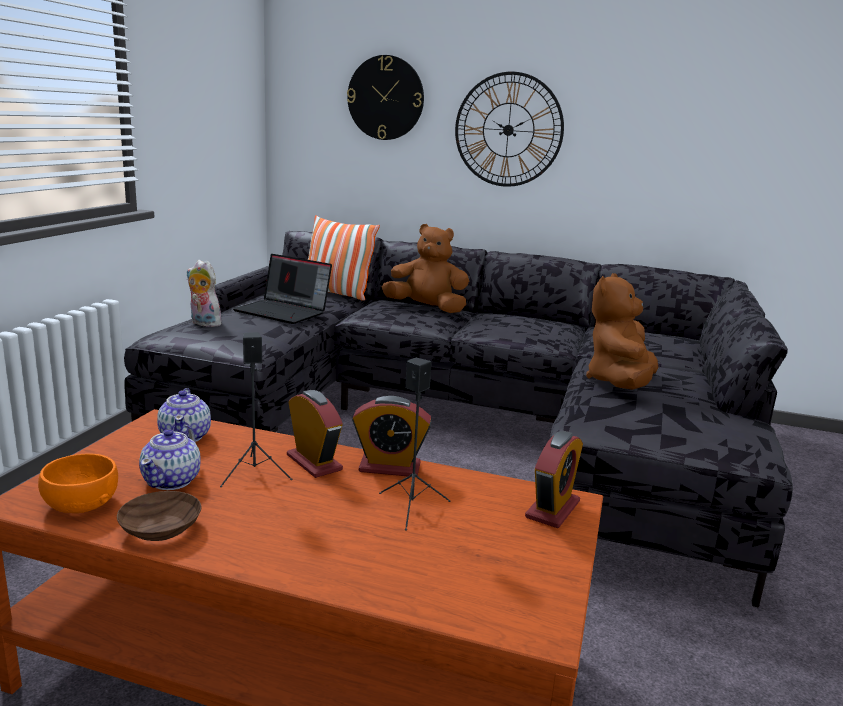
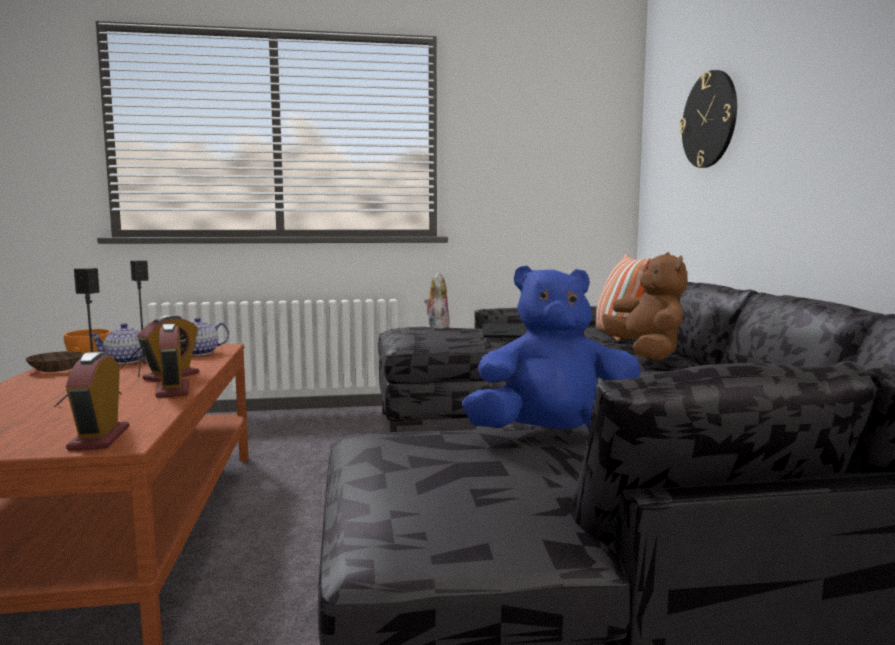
camera: 65 degrees right, 10 degrees down
(508, 130) = (811, 124): wall clock -> none
(552, 509) = (99, 438): alarm clock -> alarm clock turned 75 degrees clockwise
(620, 383) = (553, 438): brown plush toy -> blue plush toy

